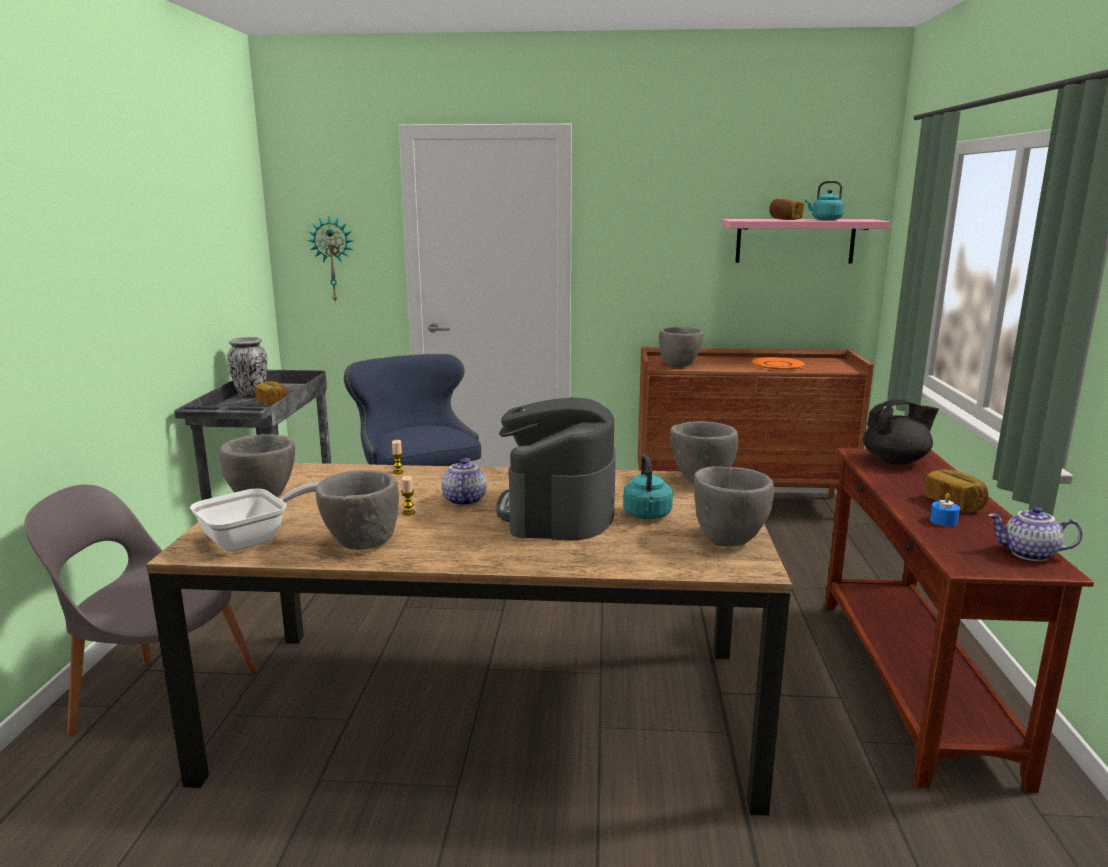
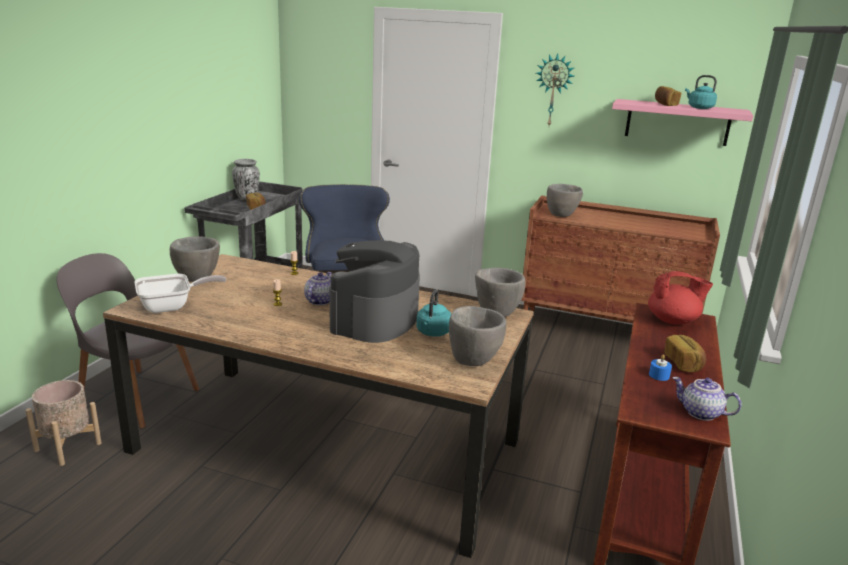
camera: 15 degrees right, 5 degrees up
(81, 800) = (67, 447): none -> beige planter
(333, 259) = (322, 105): wall clock -> wall clock (553, 90)
(361, 544) = (231, 321): grey bowl -> none
(777, 365) = (643, 224): orange plate -> none
(896, 461) = (673, 321): black teapot -> red teapot

